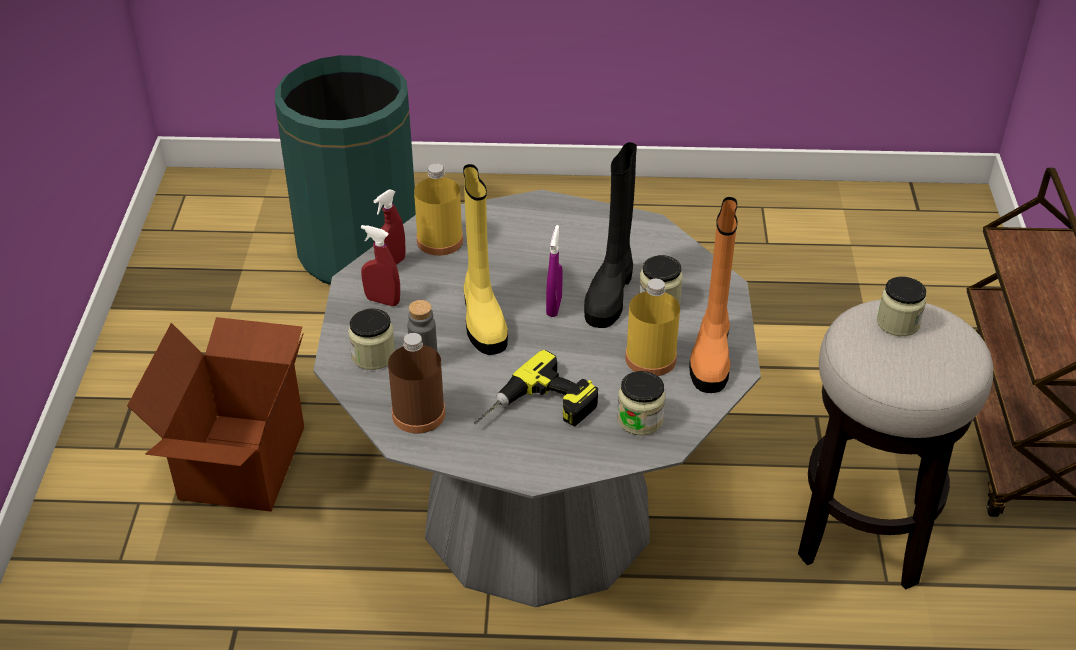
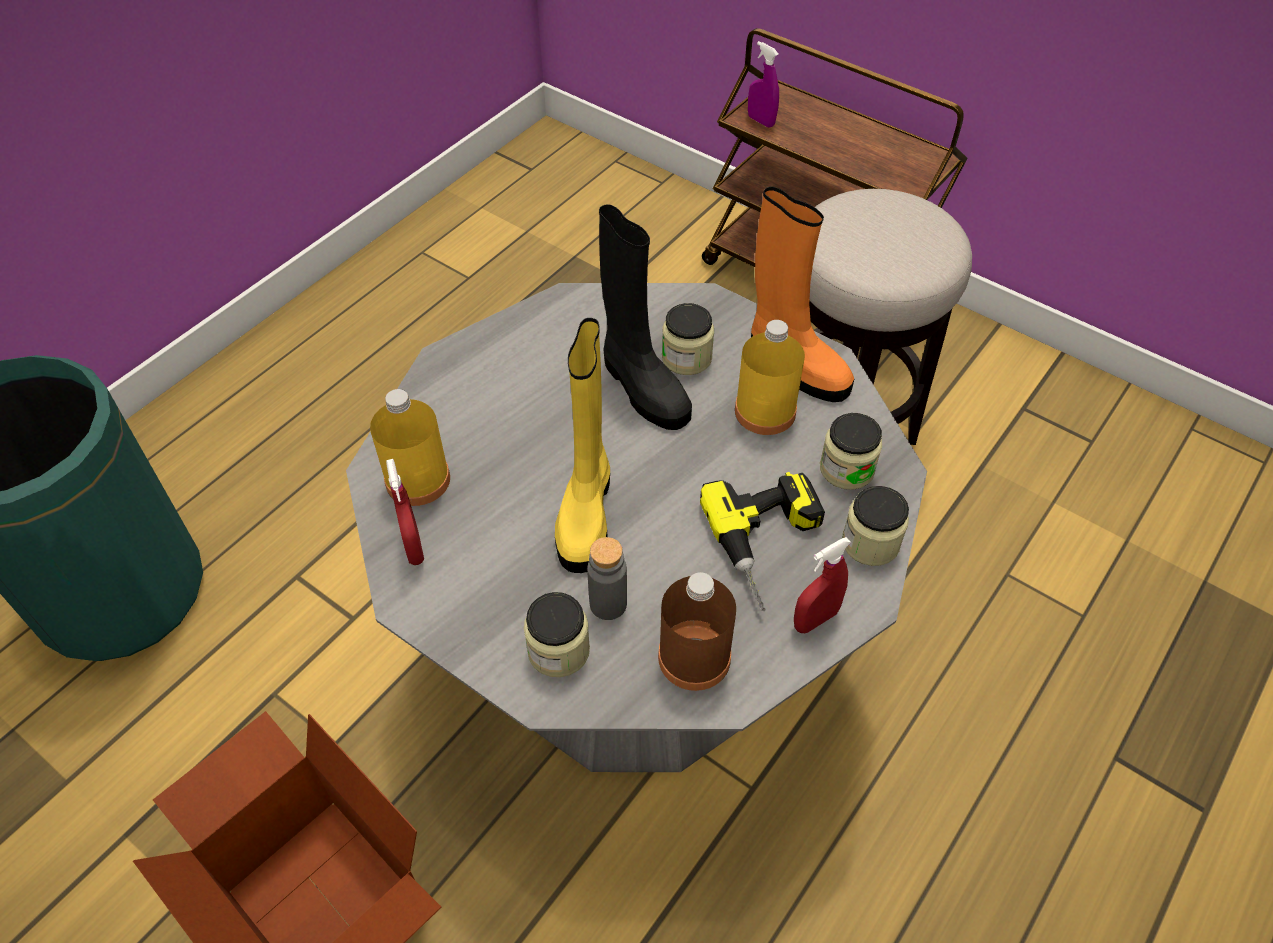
camera: 55 degrees left, 10 degrees up
(382, 301) = (470, 590): red spray bottle -> red spray bottle (815, 619)
(482, 318) = (586, 513): yellow boot -> yellow boot turned 75 degrees clockwise
(554, 306) = (621, 442): purple spray bottle -> purple spray bottle (761, 121)
(898, 323) = (855, 224): jar -> jar (870, 543)

